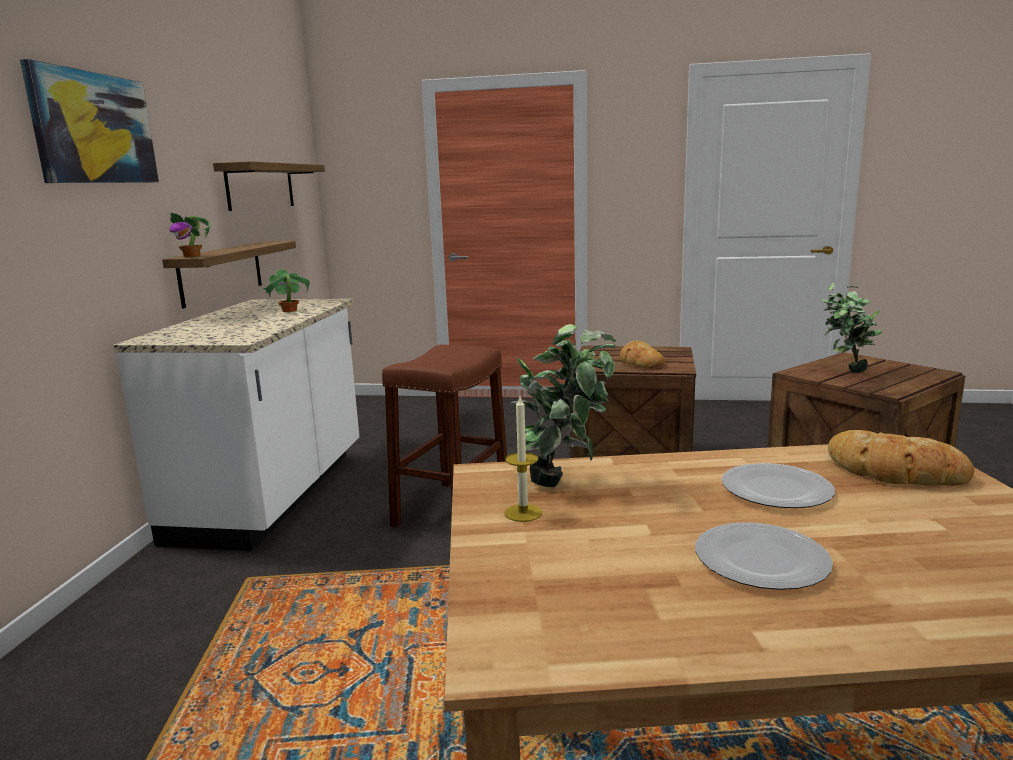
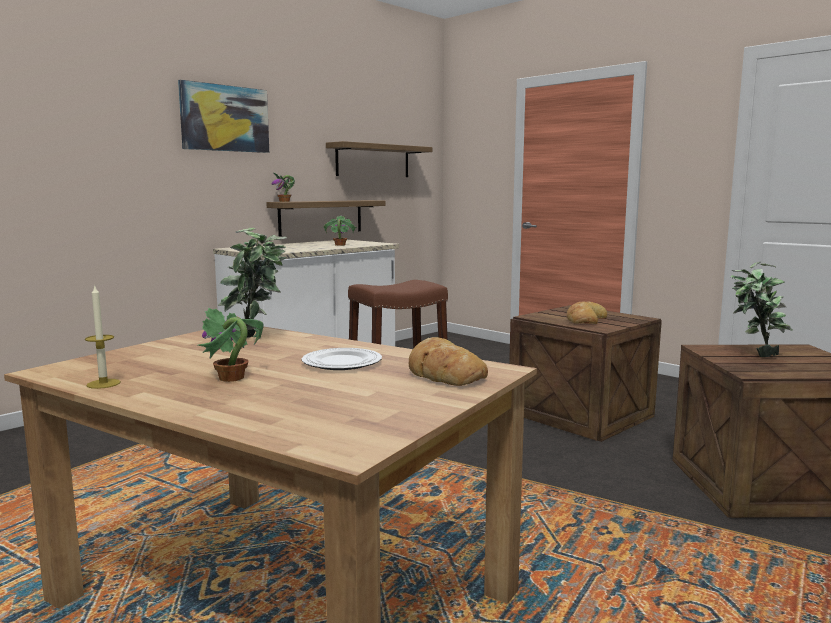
camera: 35 degrees right, 5 degrees down
(523, 513) = (200, 341): candle -> candle (103, 384)
(763, 561) = (231, 378): plate -> potted plant

